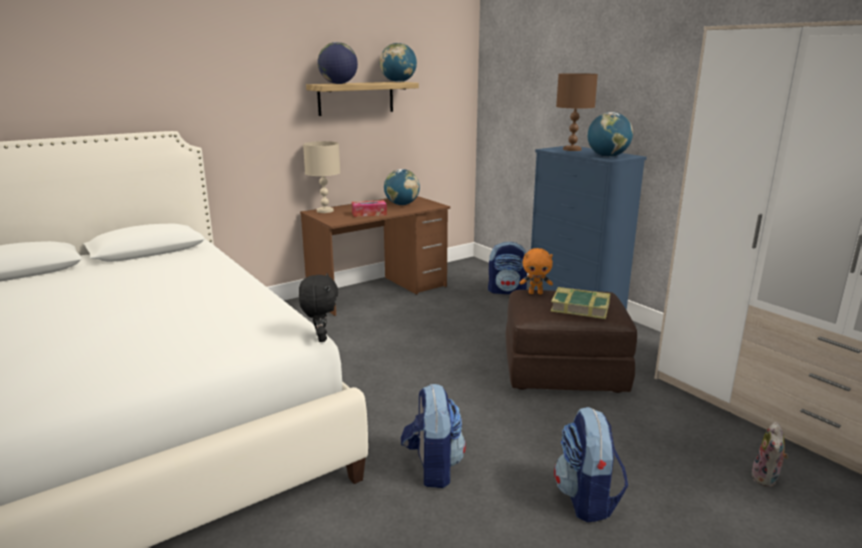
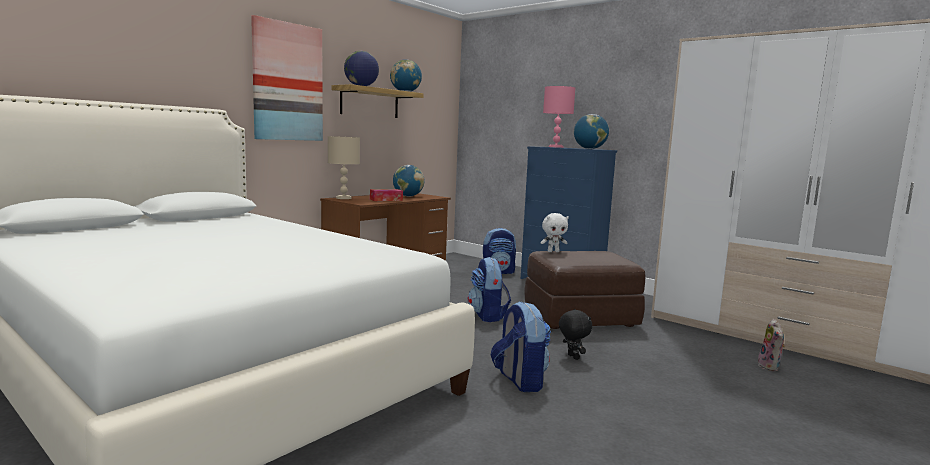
camera: 15 degrees left, 10 degrees down
(252, 88) = (288, 82): none -> picture
(320, 338) = (433, 256): black plush toy -> black plush toy (572, 357)
(535, 293) = (553, 251): orange plush toy -> white plush toy
(571, 149) = (555, 147): brown table lamp -> pink table lamp
(580, 307) = (595, 258): book -> none
(587, 499) = (655, 388): backpack -> backpack (488, 316)

